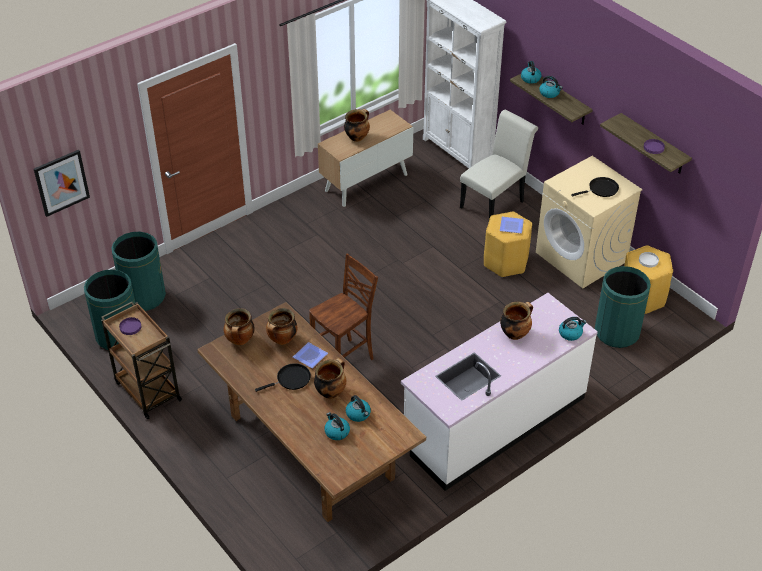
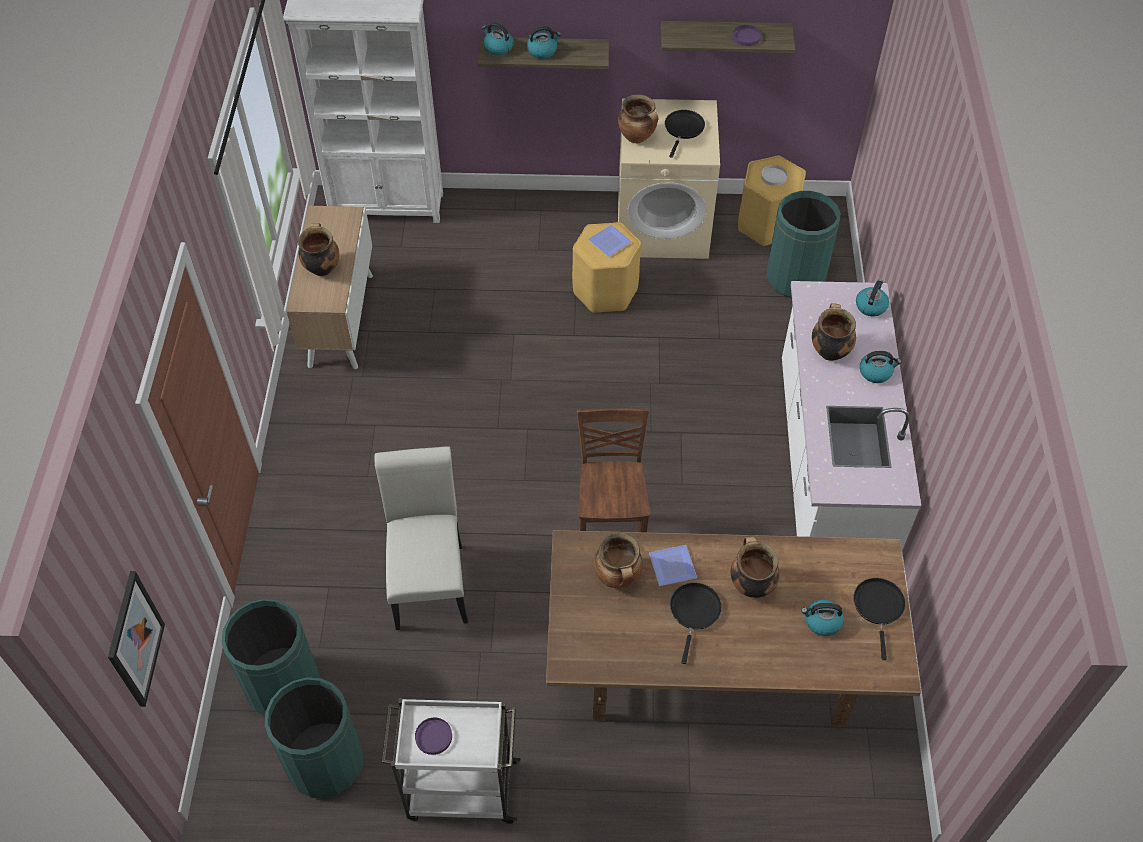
camera: 50 degrees left, 10 degrees up
(147, 390) = (459, 790): brown cart -> white cart
(240, 341) = (577, 623): cooking pot -> cooking pot (637, 137)
(358, 414) = (811, 580): kettle -> kettle (876, 372)
(370, 450) = (878, 607): none -> black frying pan
(495, 202) = (505, 234): white chair -> white chair (429, 579)

